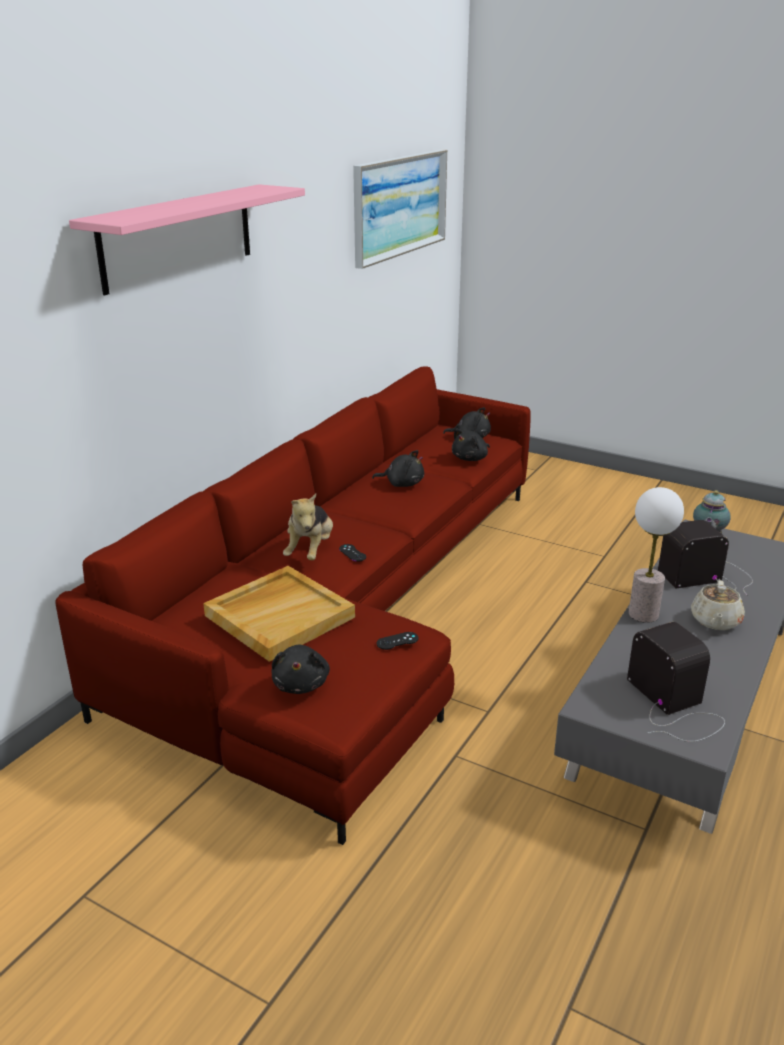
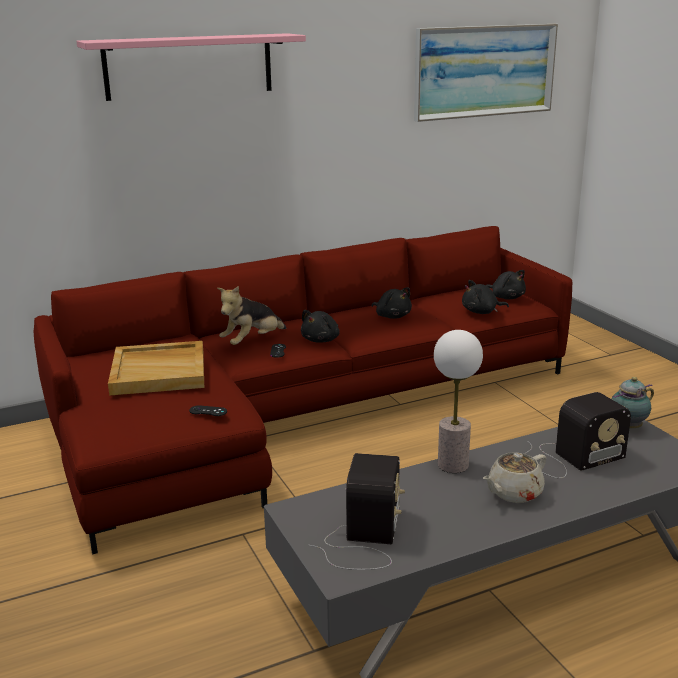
camera: 35 degrees right, 5 degrees down
(301, 684) = (108, 415): black plush toy -> black plush toy (321, 340)
(708, 576) = (569, 458): radio -> radio turned 135 degrees clockwise

